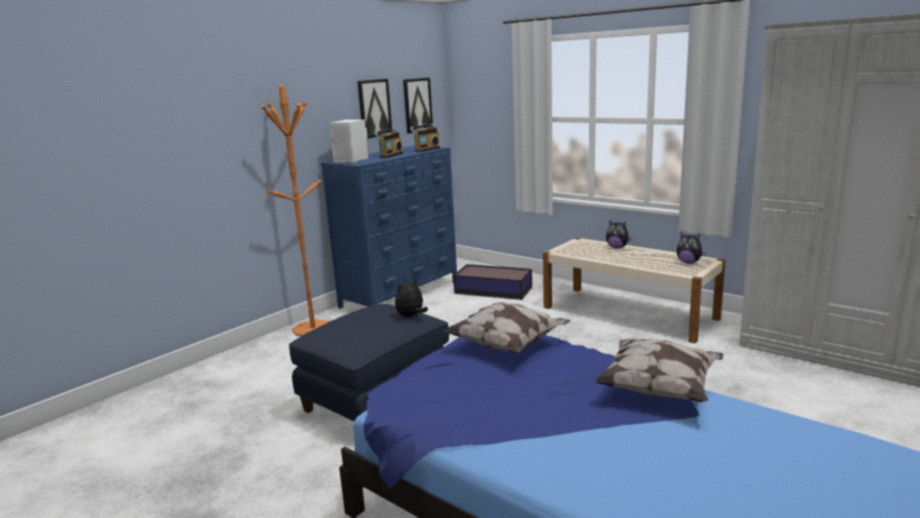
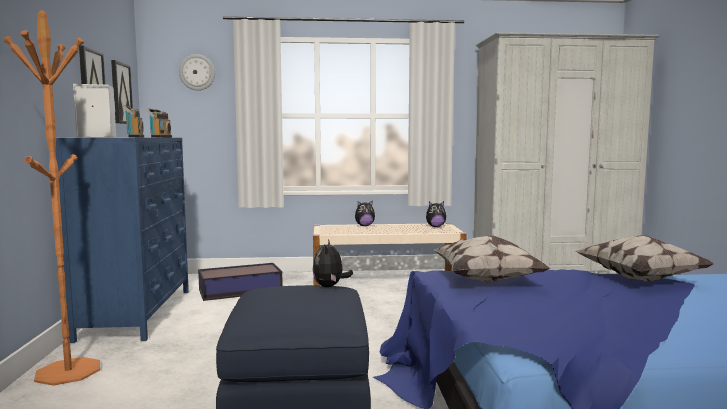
camera: 45 degrees left, 10 degrees down
(489, 76) = (197, 72): none -> wall clock

